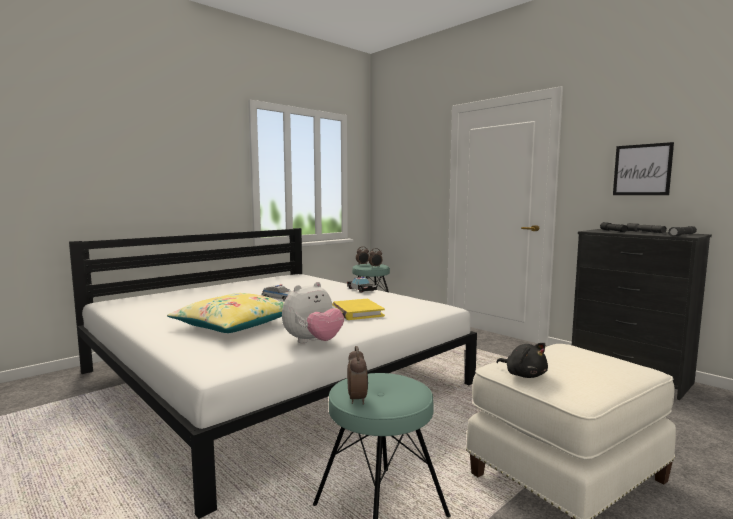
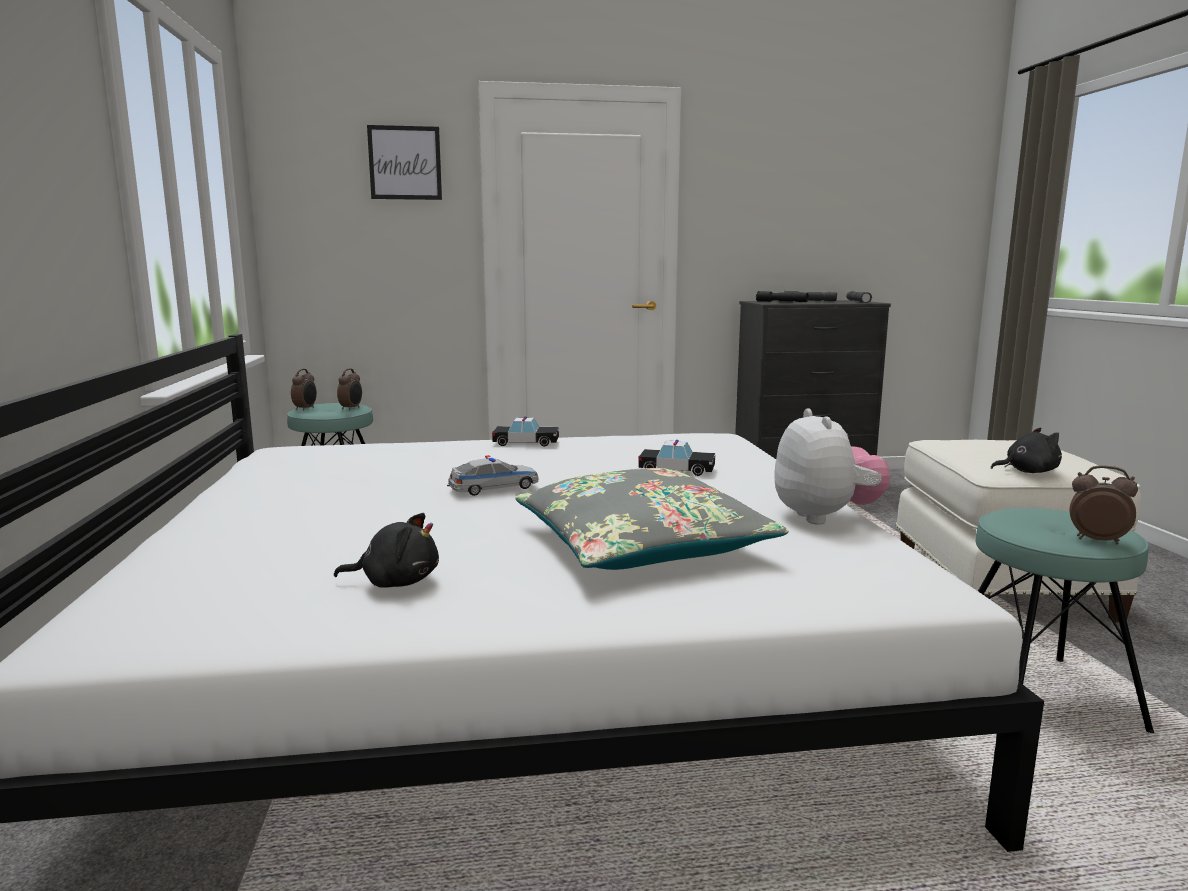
camera: 55 degrees left, 5 degrees up
(168, 311) = (396, 582): none -> black plush toy
(234, 325) = (641, 545): yellow pillow -> grey pillow
(357, 312) = (676, 470): yellow book -> toy car
(642, 169) = (785, 221): picture -> picture (405, 163)

